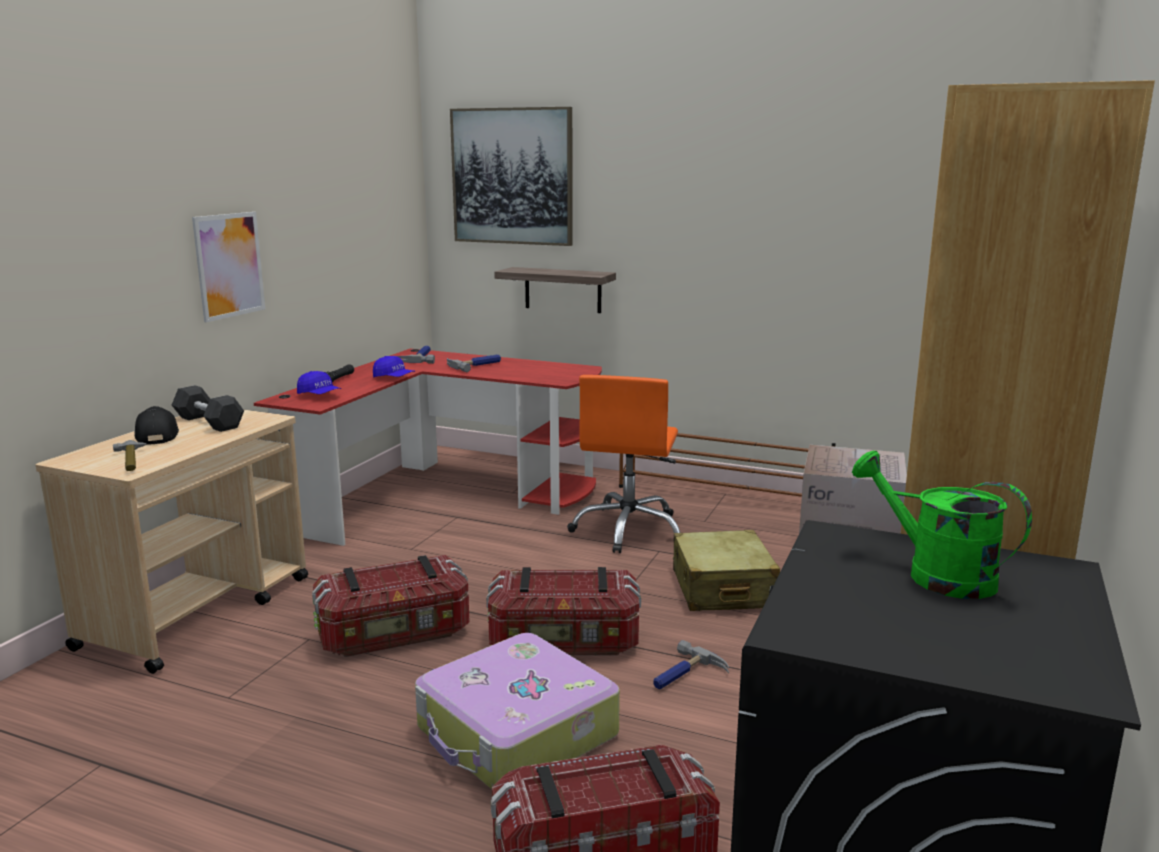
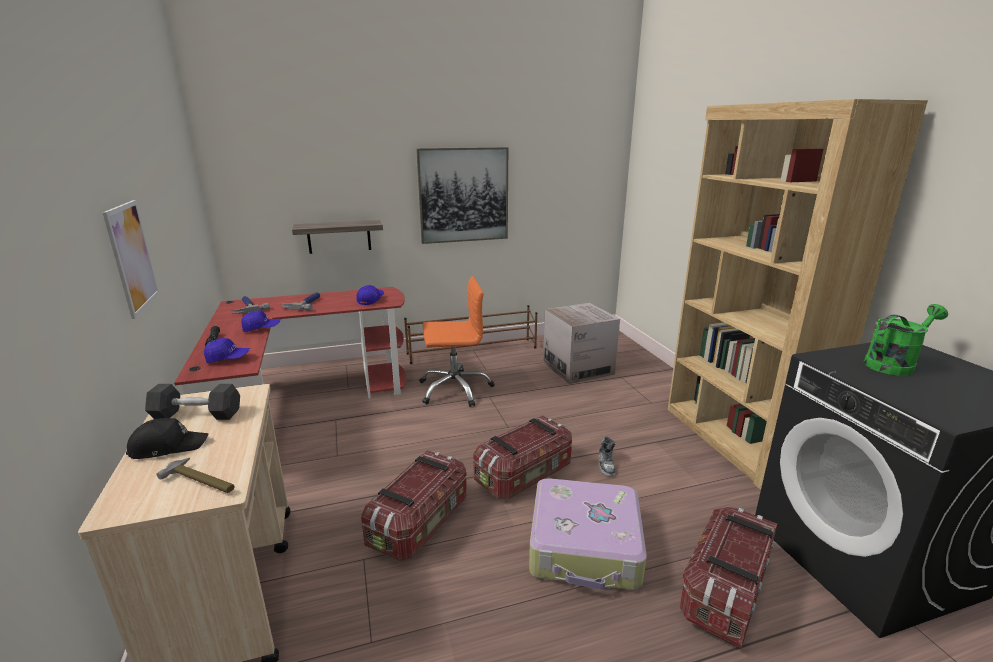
camera: 40 degrees left, 5 degrees up
(156, 436) = (168, 446): black cap -> black cap turned 135 degrees clockwise
(512, 176) = (285, 153): picture -> picture (463, 195)
(546, 375) = (371, 300): none -> blue cap
(629, 529) = (455, 389): orange office chair -> orange office chair turned 75 degrees counterclockwise
(684, 675) = (606, 464): hammer -> shoe
(722, 589) = (551, 406): beige suitcase -> none
(935, 574) = (894, 364): green watering can -> green watering can turned 150 degrees clockwise

